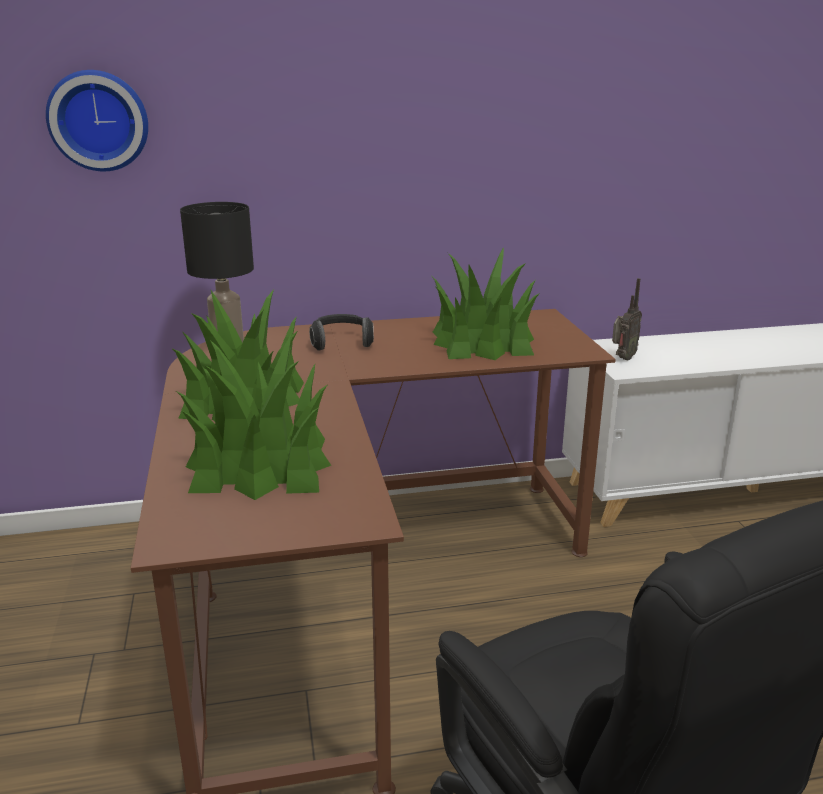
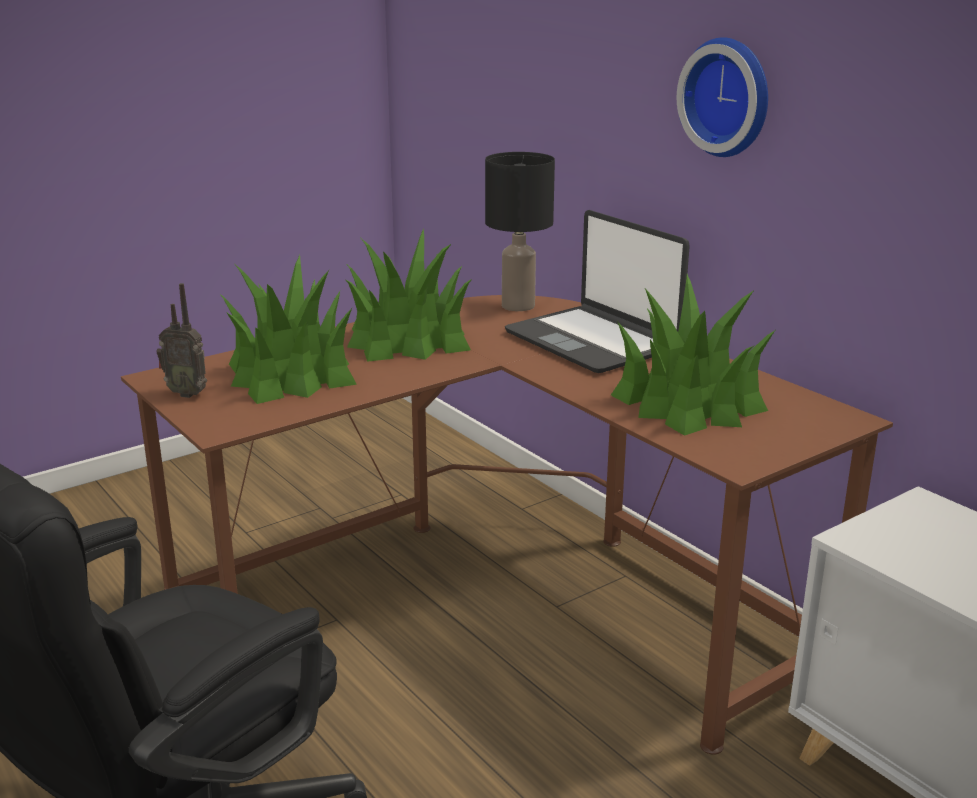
camera: 65 degrees right, 0 degrees up
(99, 120) = (514, 57): wall clock -> wall clock (729, 97)
(341, 342) = (593, 341): headphones -> laptop
(622, 358) = (904, 532): radio -> radio (187, 393)

